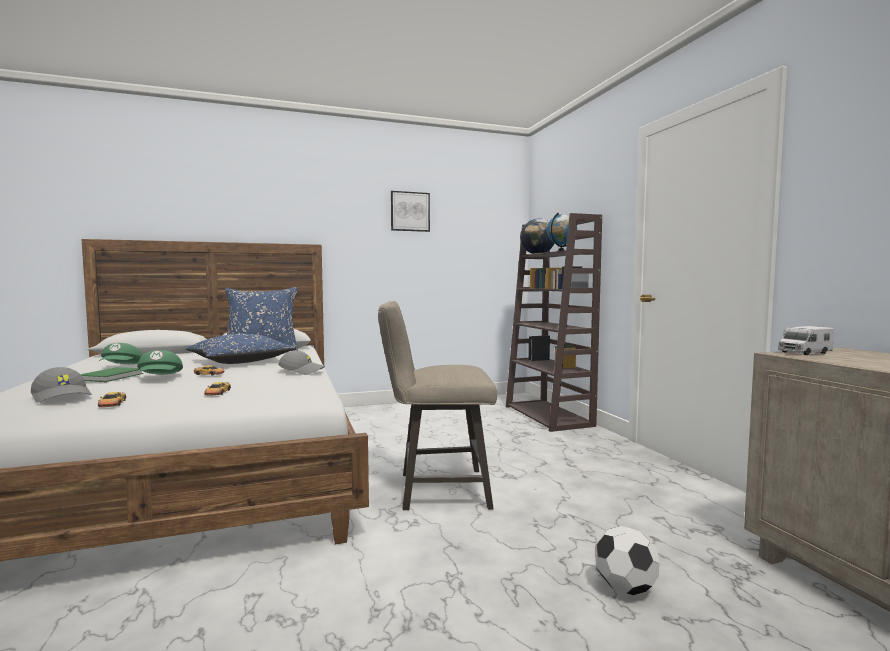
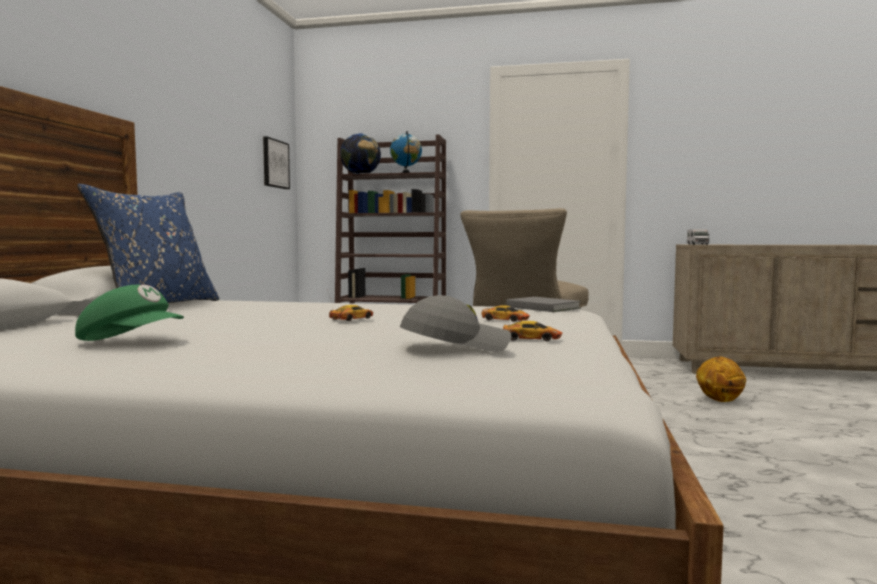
camera: 60 degrees left, 0 degrees up
(113, 376) = (285, 338): green book -> none
(161, 378) = (345, 328): green cap -> none
(240, 362) = (256, 313): blue pillow -> none
(302, 371) = (406, 304): grey cap -> none
(306, 392) = (542, 307): none -> grey book
(410, 211) = (212, 94): picture -> picture (275, 164)
(625, 588) = (719, 400): football -> basketball

